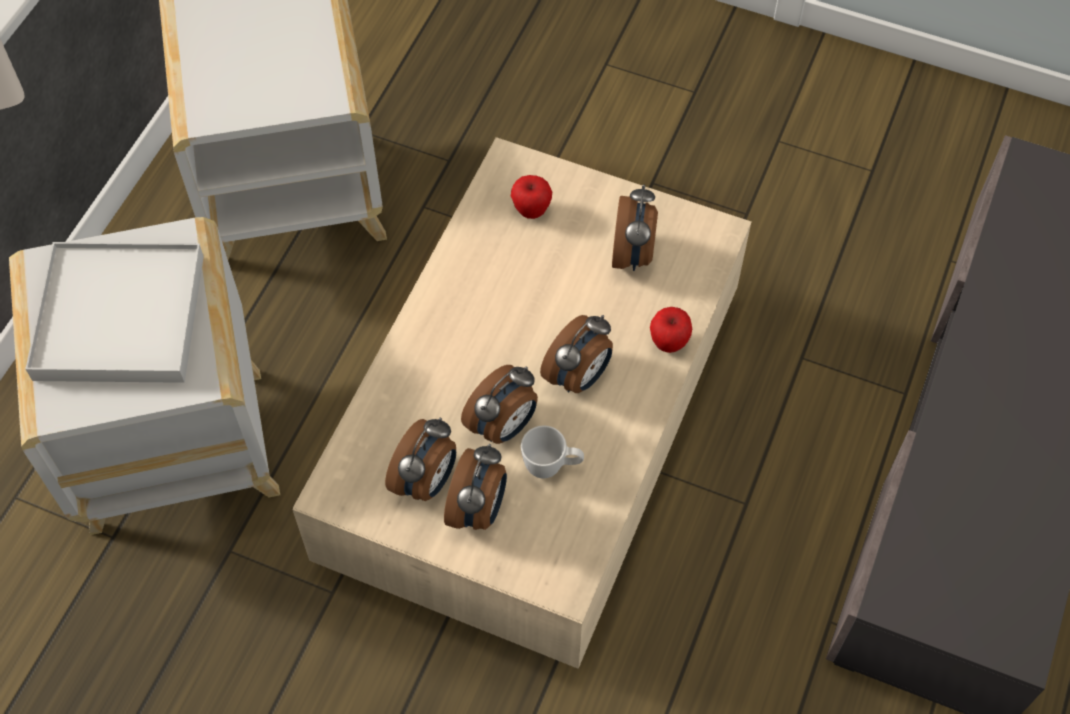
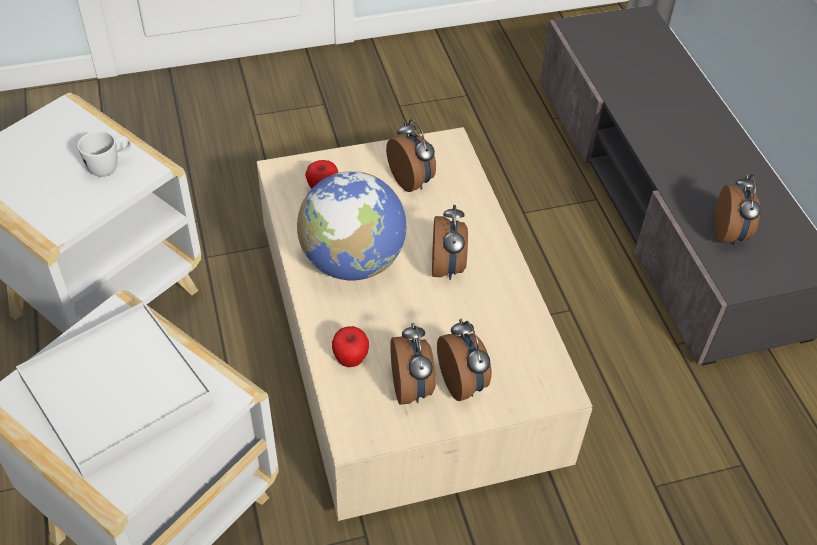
camera: 40 degrees left, 10 degrees down
(489, 310) = (352, 262): none -> globe
(503, 426) = (429, 324): alarm clock -> alarm clock (730, 234)
(552, 466) = (483, 328): white mug -> white mug (110, 167)
(668, 343) = (482, 217): apple -> apple (350, 359)

